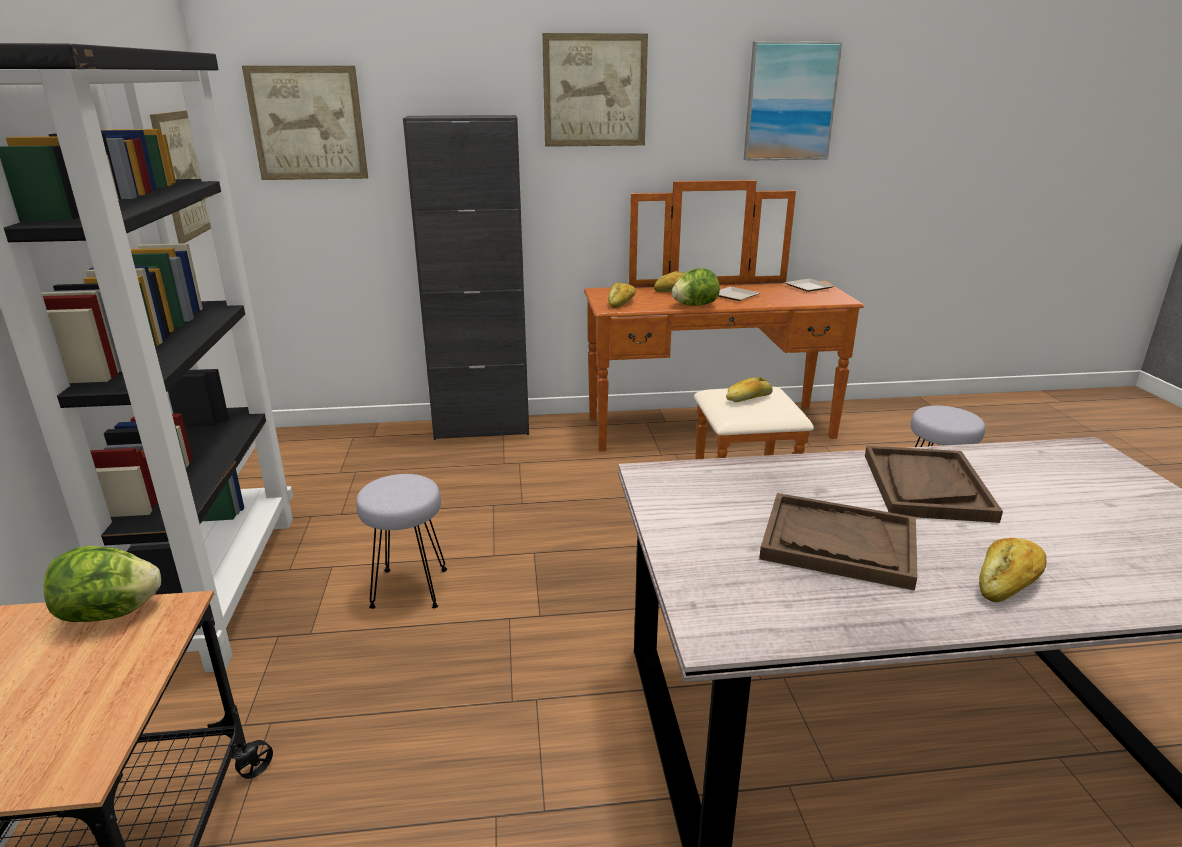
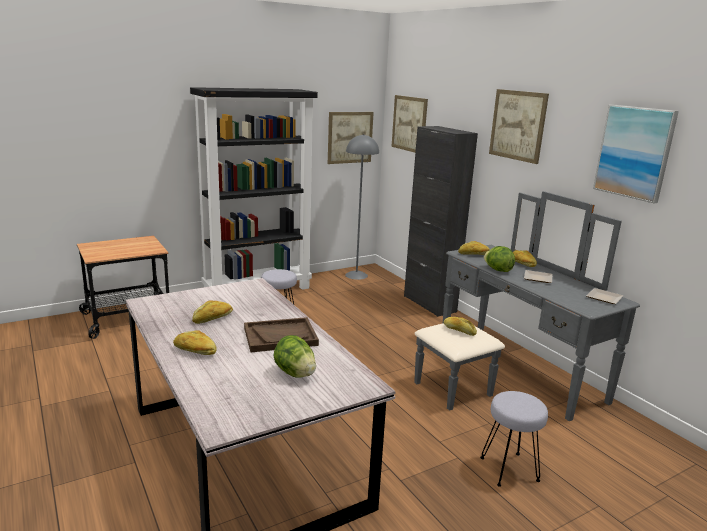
camera: 65 degrees right, 5 degrees down
(110, 614) = (153, 245): lettuce -> lettuce (295, 373)
(297, 457) = (356, 275): none -> grey floor lamp
(717, 439) = (504, 373): brown dresser -> grey dresser
(838, 543) = (213, 318): brown tray -> bread

